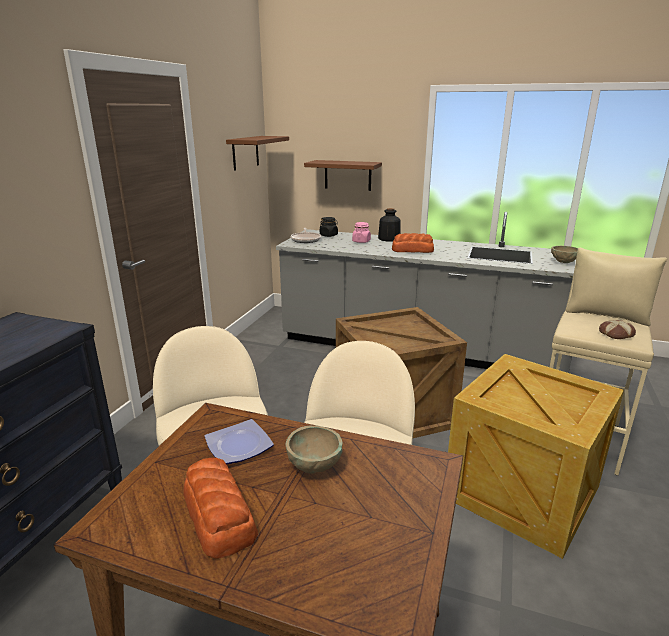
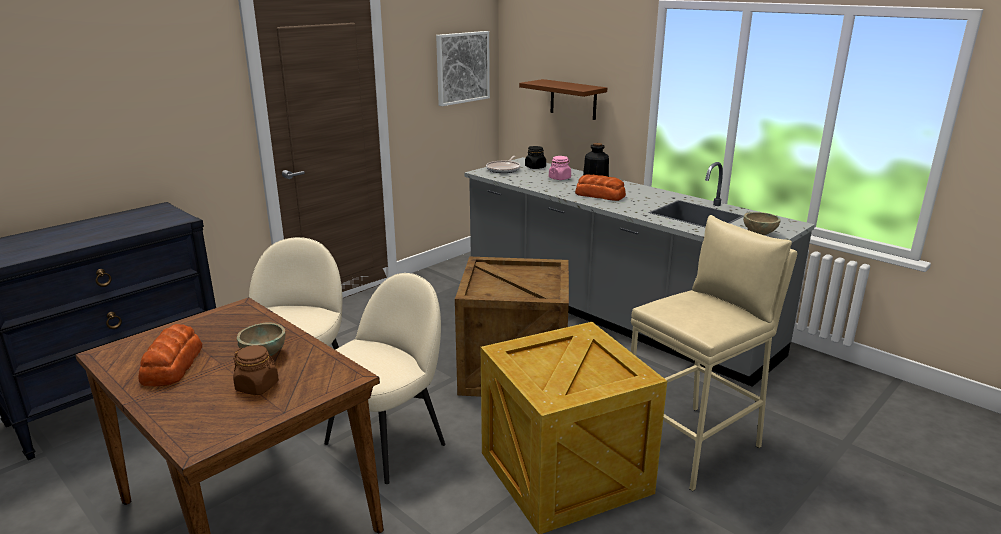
camera: 25 degrees right, 0 degrees up
(238, 446) = (233, 330): plate -> none
(245, 152) = (462, 67): brown shelf -> picture
(360, 509) = (257, 386): none -> brown jar
(615, 333) = (698, 319): bread -> none

